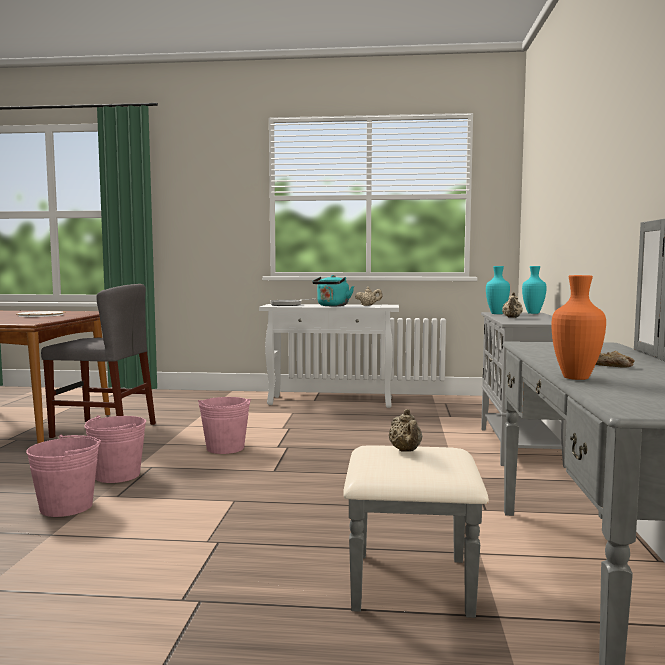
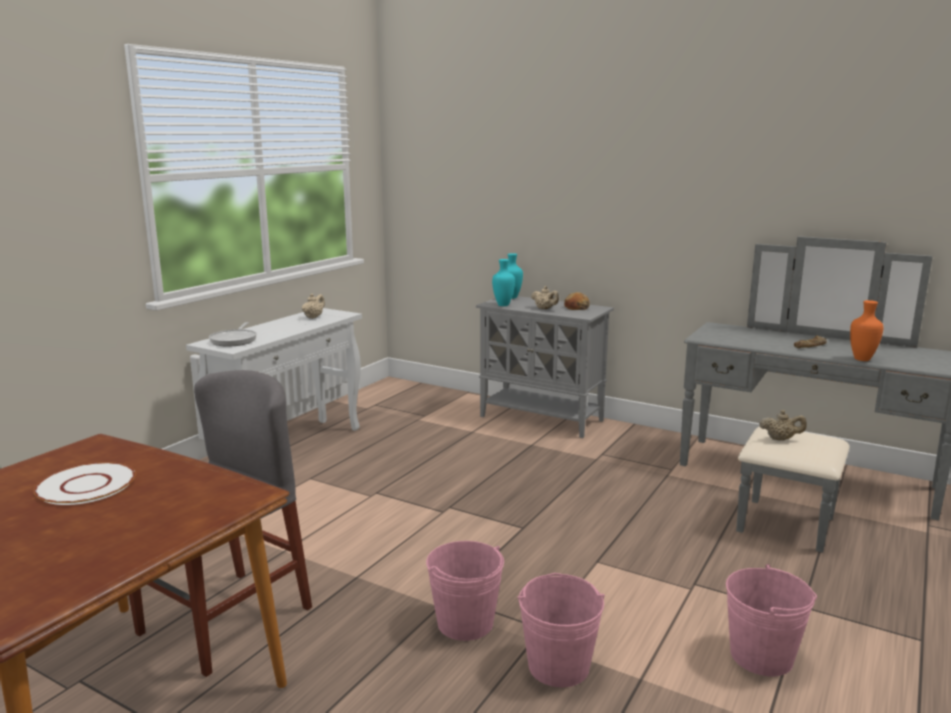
camera: 65 degrees left, 10 degrees up
(225, 448) = (418, 541): pink bucket -> pink bucket (761, 656)
(332, 306) = (289, 328): turquoise kettle -> none
(543, 320) = (576, 307): none -> bread

